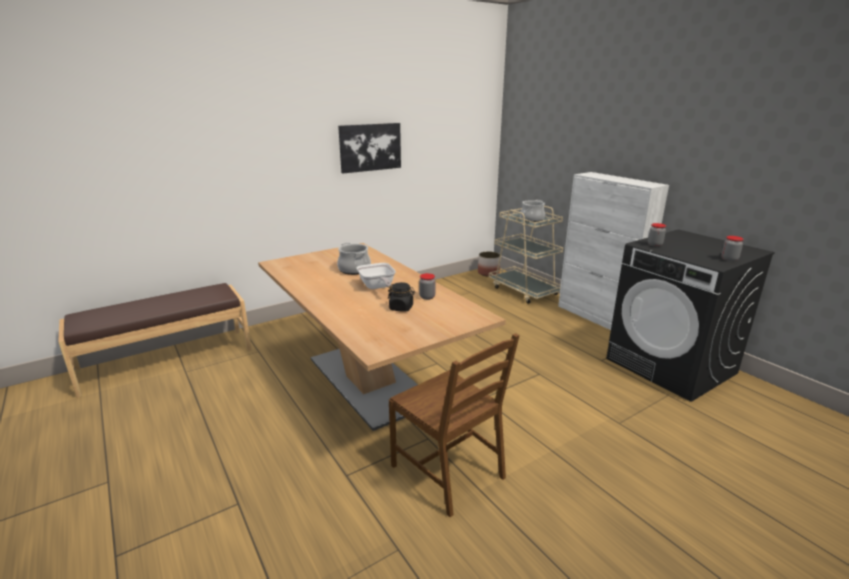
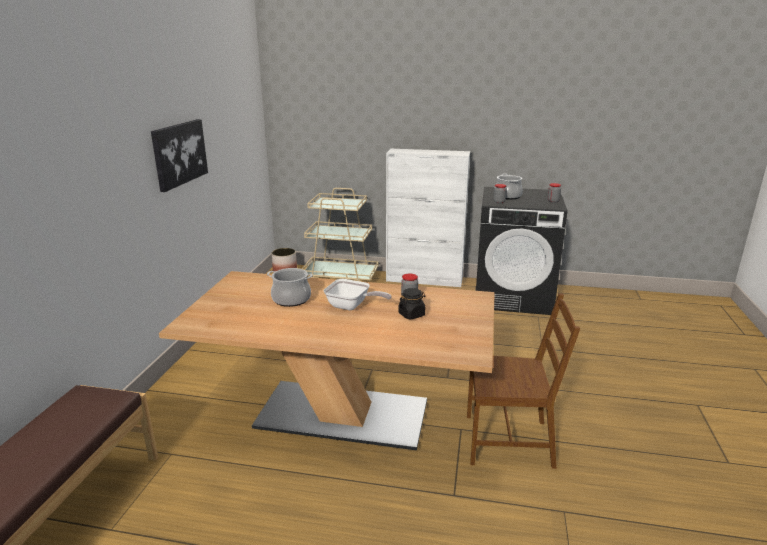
camera: 45 degrees left, 0 degrees up
(532, 219) = (341, 204): cooking pot -> cooking pot (508, 196)

